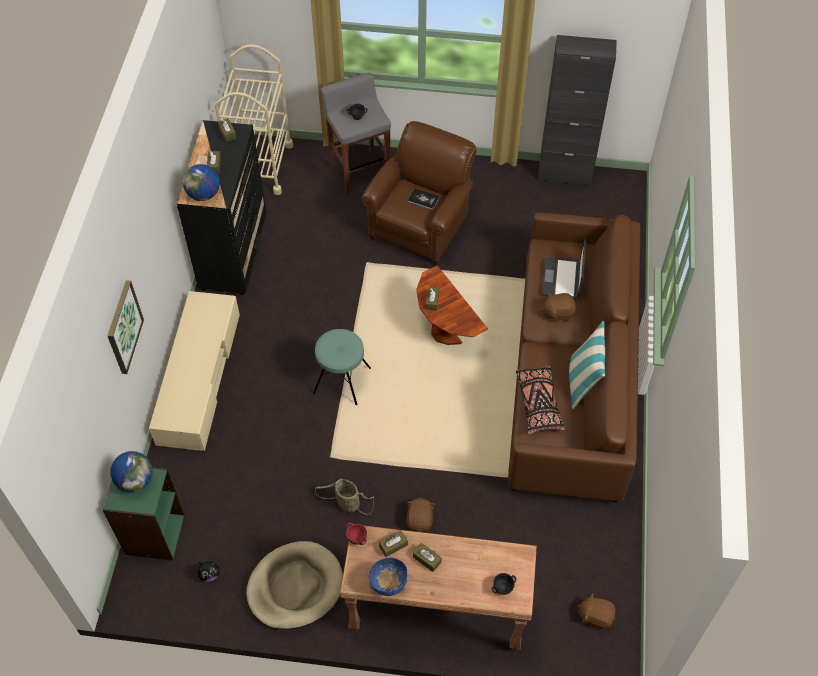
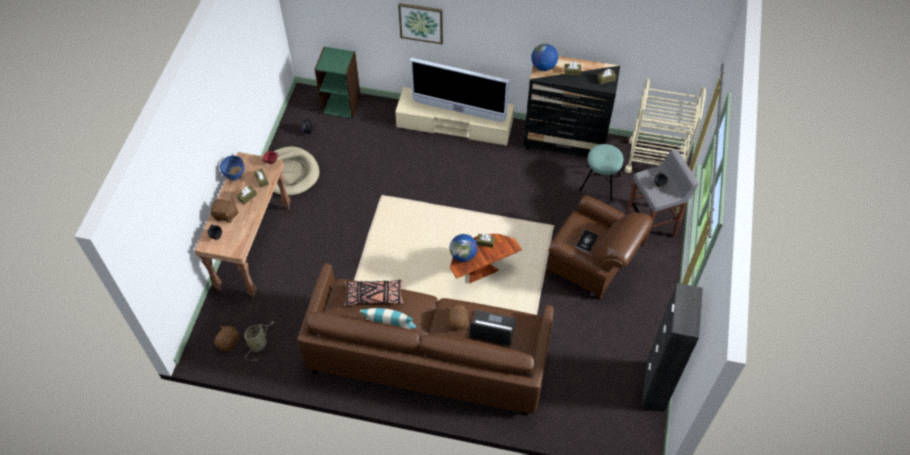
camera: 95 degrees right, 0 degrees up
(135, 480) = (340, 60): globe -> globe (463, 255)
(200, 354) = (458, 111): none -> television
(342, 380) = (444, 204): turquoise stool -> turquoise stool (600, 183)
(346, 503) = (344, 203): basket -> basket (259, 344)
(420, 520) = (323, 244): brown plush toy -> brown plush toy (225, 215)

